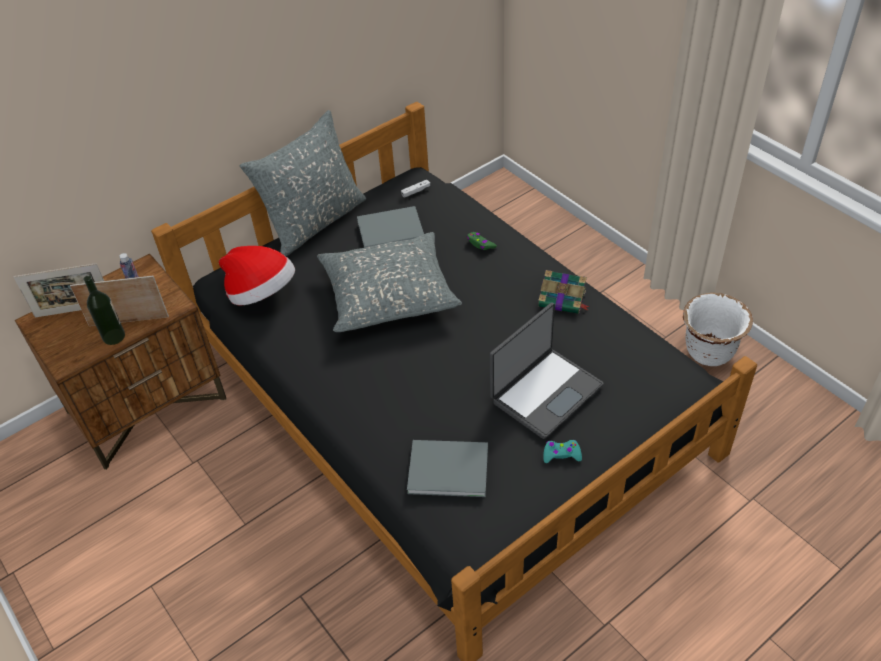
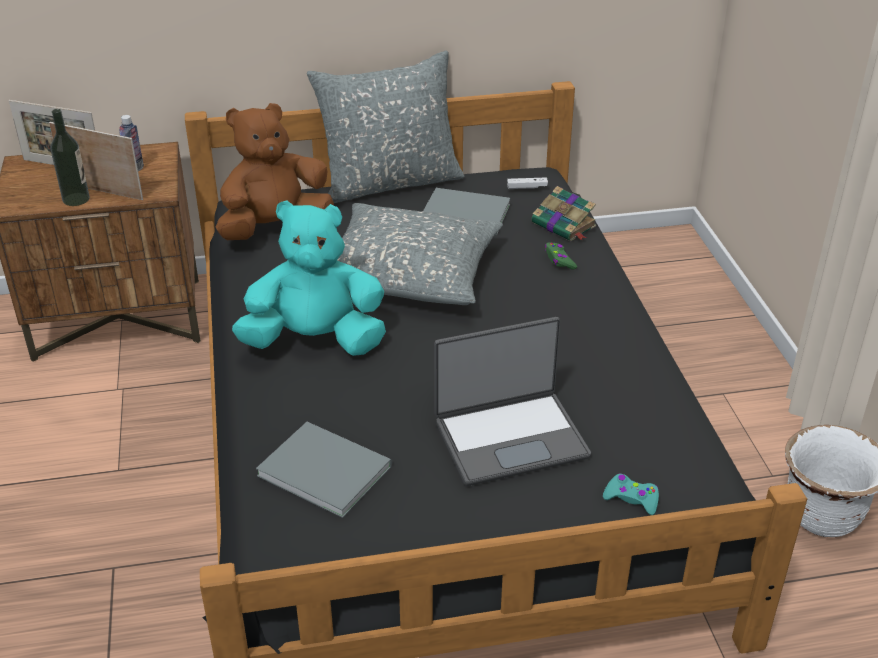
camera: 25 degrees right, 10 degrees down
(262, 294) = (275, 228): hat -> brown plush toy
(365, 375) = (315, 341): none -> turquoise plush toy
(561, 454) = (474, 512): turquoise game controller -> turquoise game controller (631, 499)
(563, 299) = (615, 349): book -> book (564, 225)

